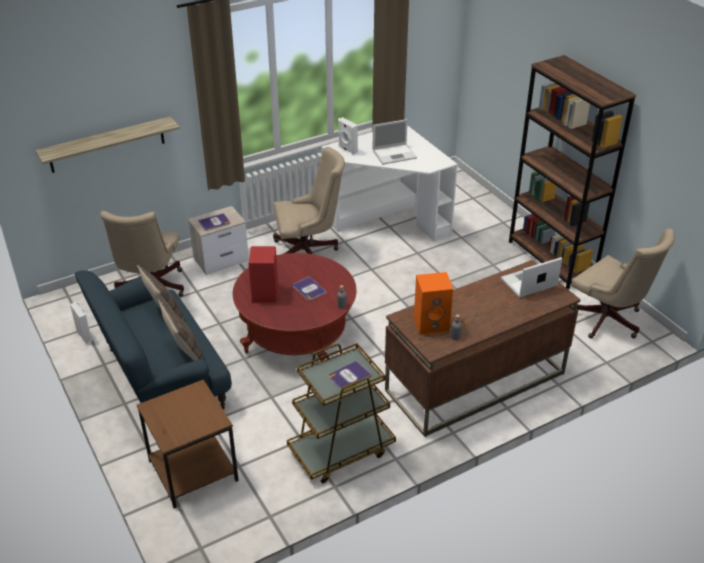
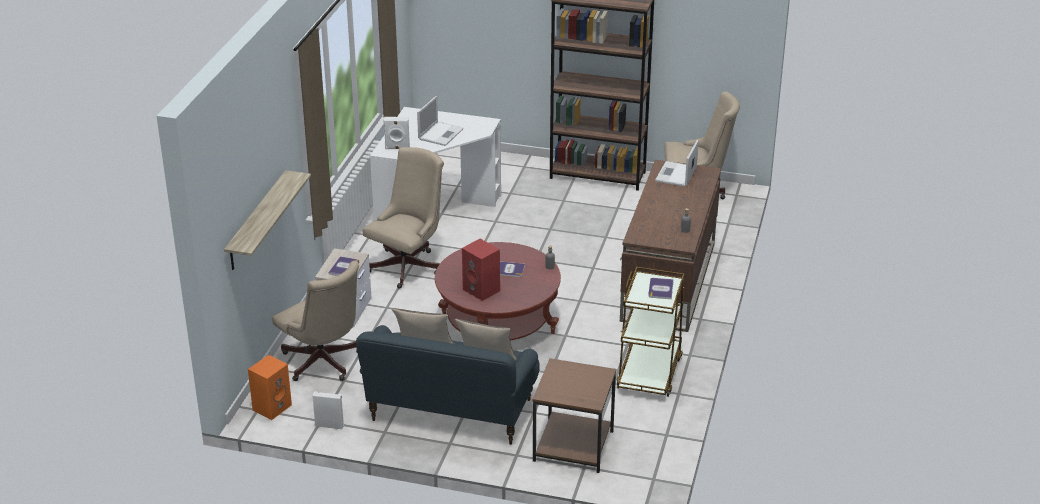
camera: 45 degrees left, 5 degrees down
(432, 323) = (659, 231): orange speaker -> orange speaker (272, 407)

